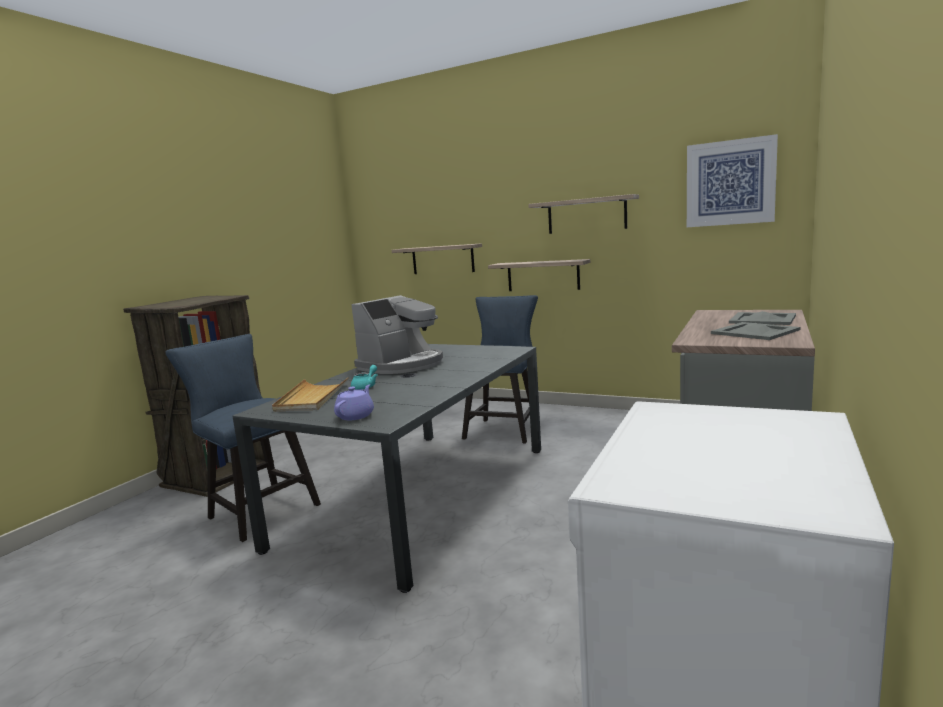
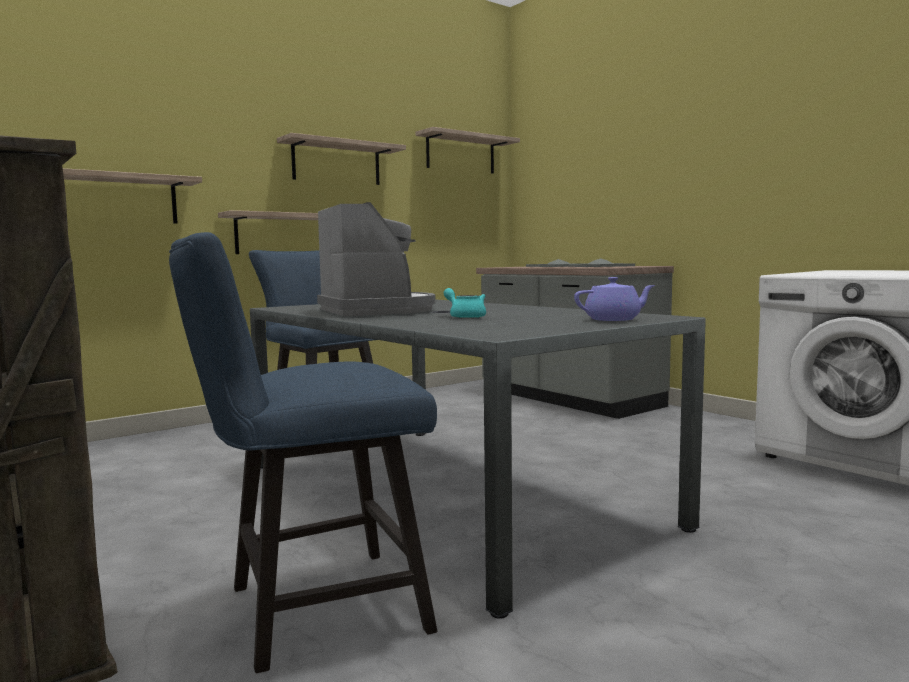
camera: 65 degrees left, 5 degrees down
(312, 398) = (475, 325): beige tray -> none
(356, 416) = (614, 319): purple teapot -> purple teapot turned 120 degrees clockwise
(730, 183) = (460, 154): picture -> shelf

